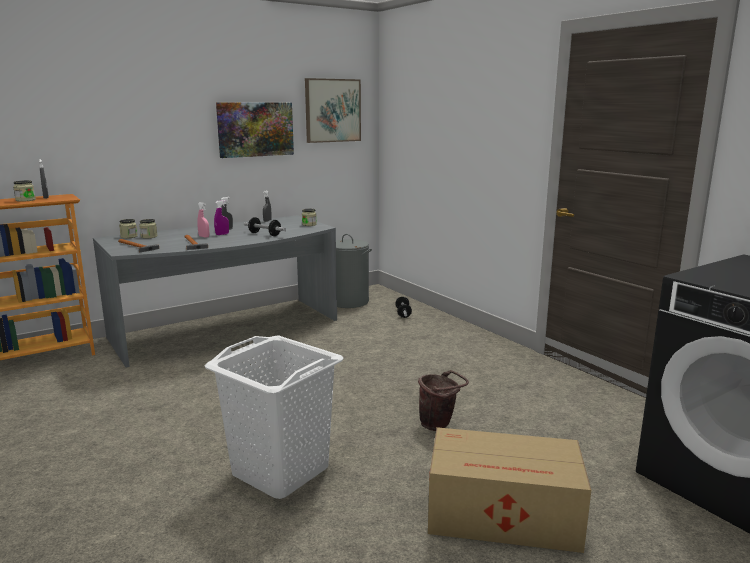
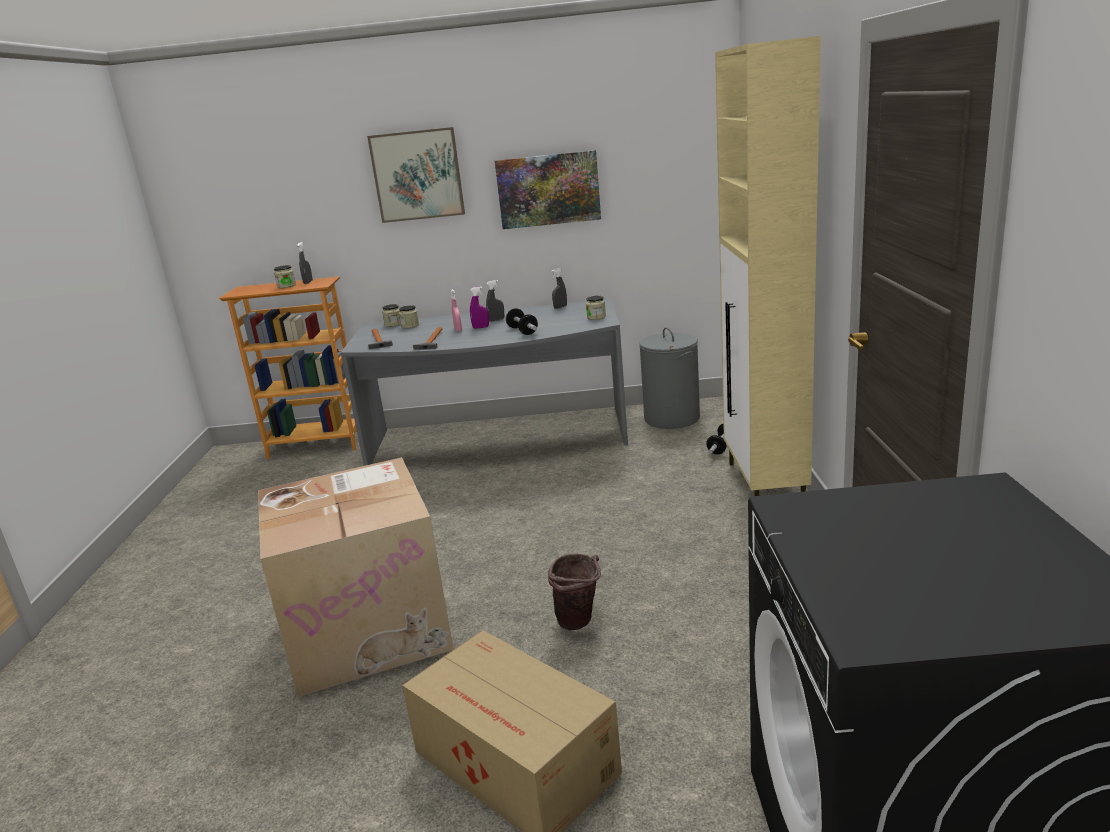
camera: 35 degrees right, 5 degrees up
(280, 470) = (369, 627): white laundry basket -> cardboard box
(332, 110) = (661, 154): picture -> picture (417, 175)
(456, 330) = (765, 486): none -> beige cabinet

